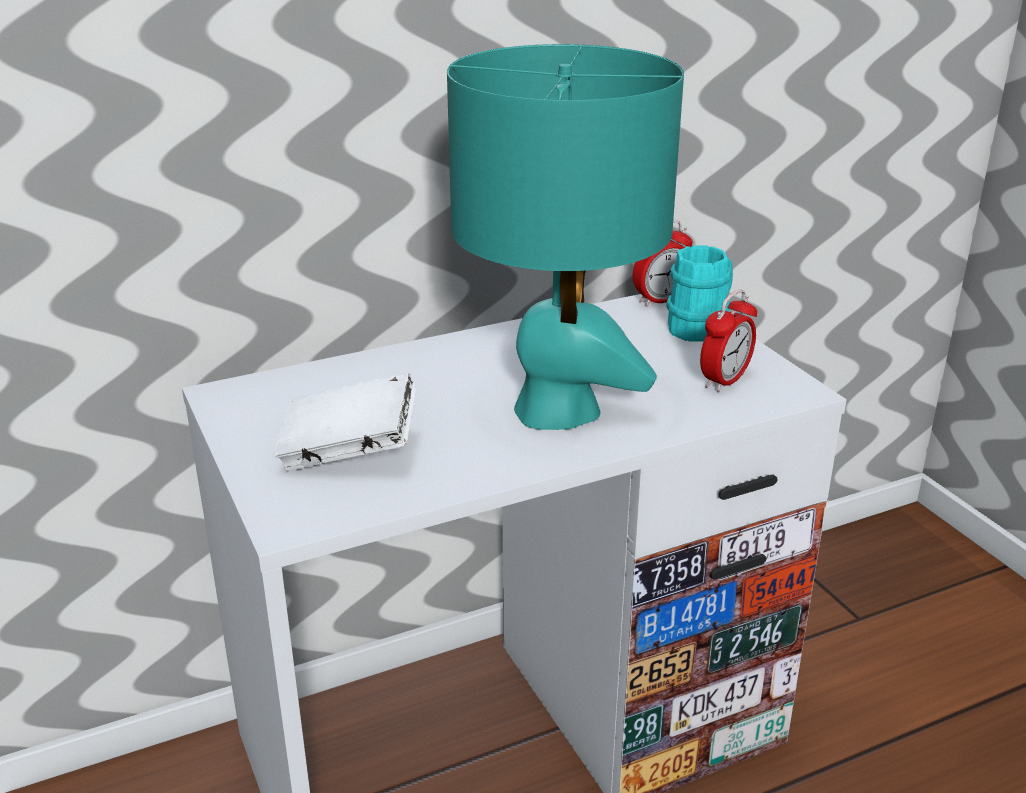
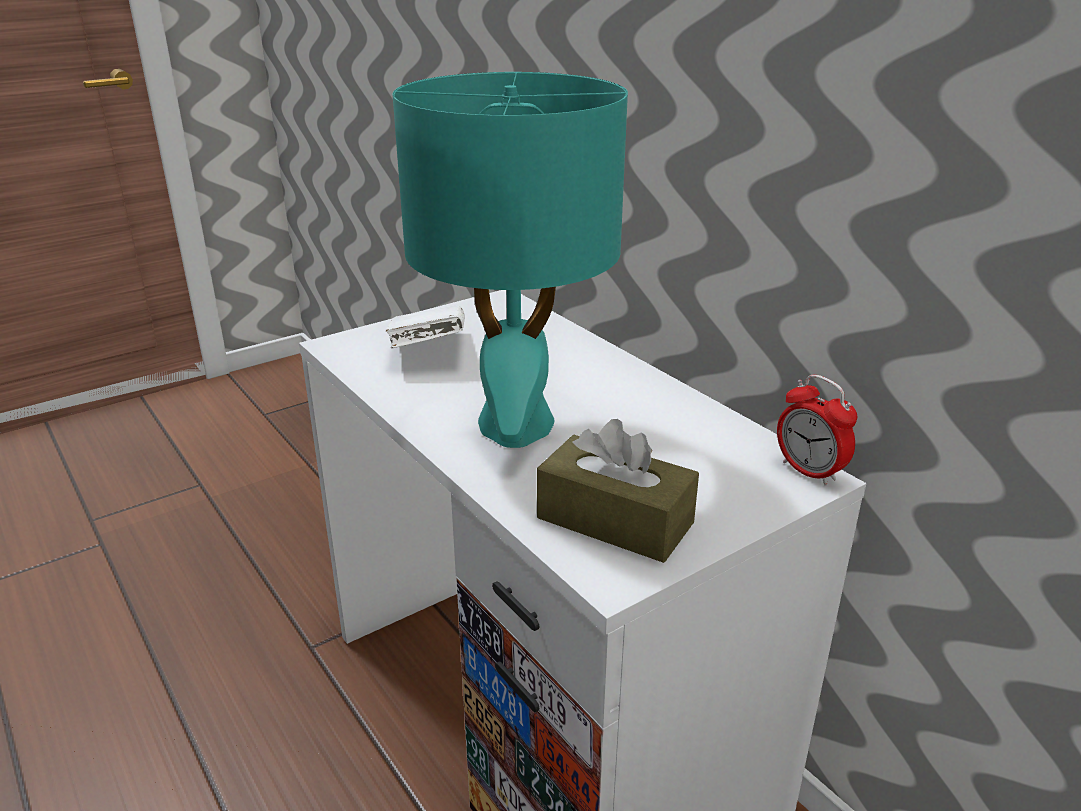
camera: 80 degrees right, 0 degrees up
(702, 326) = (754, 502): turquoise mug -> none
(725, 381) = (615, 520): alarm clock -> brown tissue box

